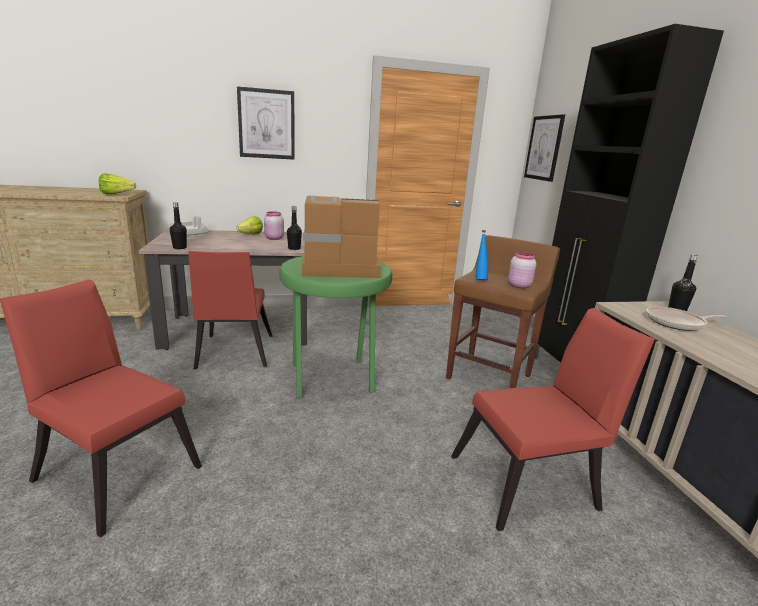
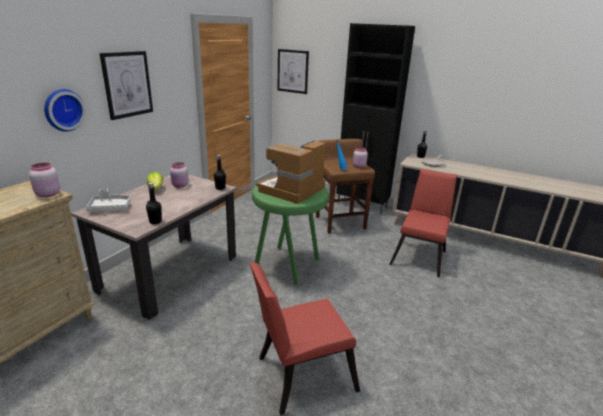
camera: 50 degrees left, 5 degrees up
(119, 194) = (47, 194): lettuce -> pink jar
(189, 135) = (63, 110): none -> wall clock
(233, 354) = (207, 287): red chair -> none

